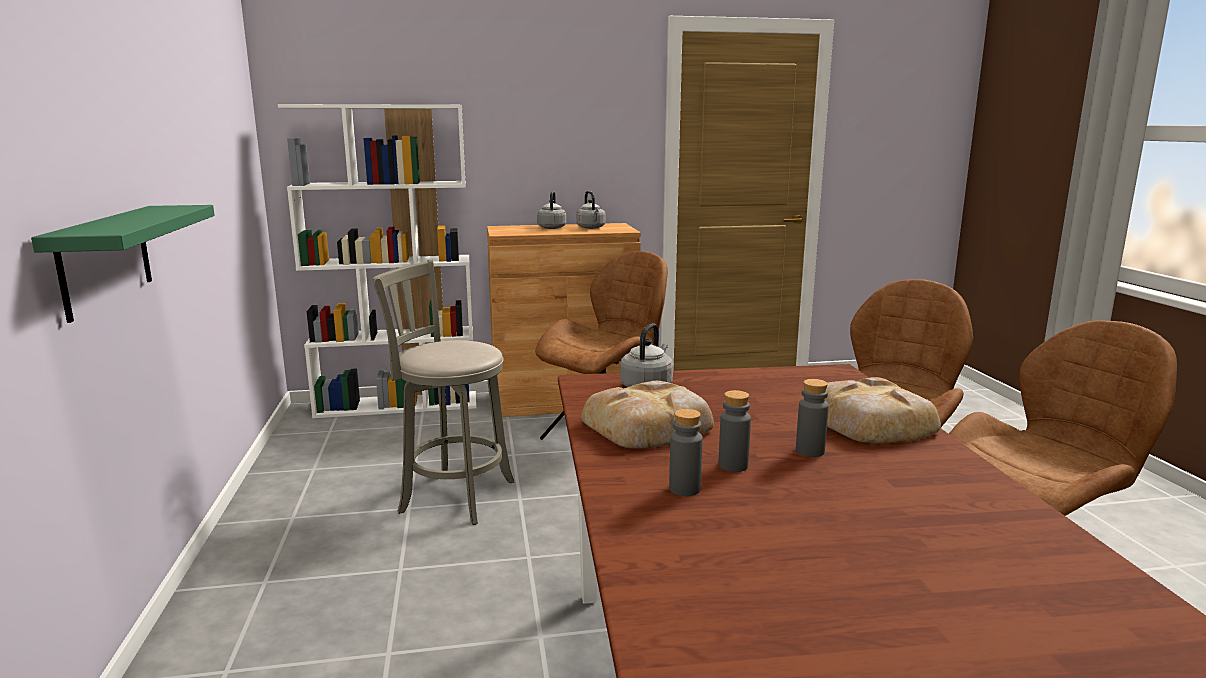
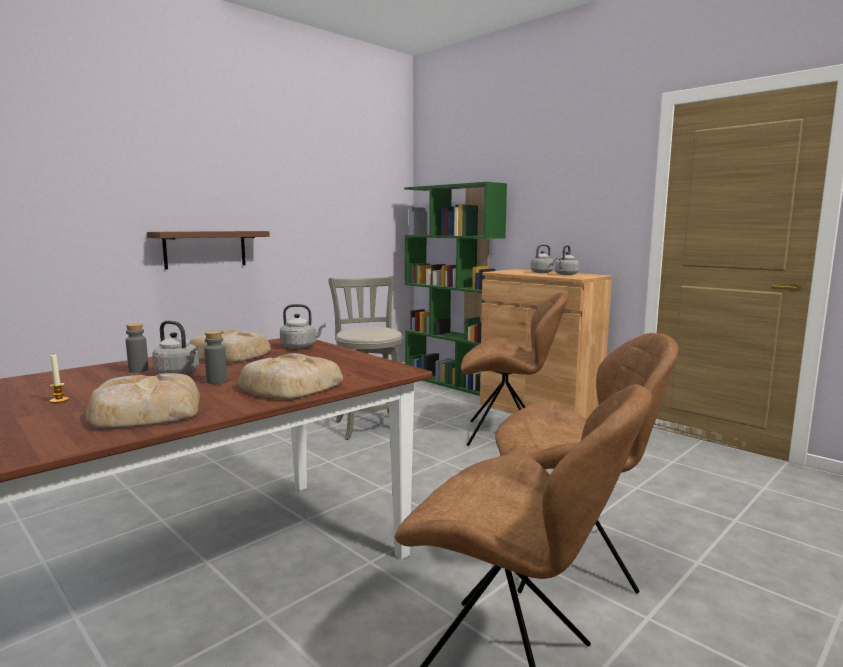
camera: 55 degrees right, 5 degrees down
(105, 259) = (205, 249): green shelf -> brown shelf
(398, 405) = (452, 382): white bookcase -> green bookcase
(733, 466) = (179, 372): grey bottle -> grey kettle
(846, 556) = (59, 400): none -> candle
(947, 504) = (145, 411): none -> bread

